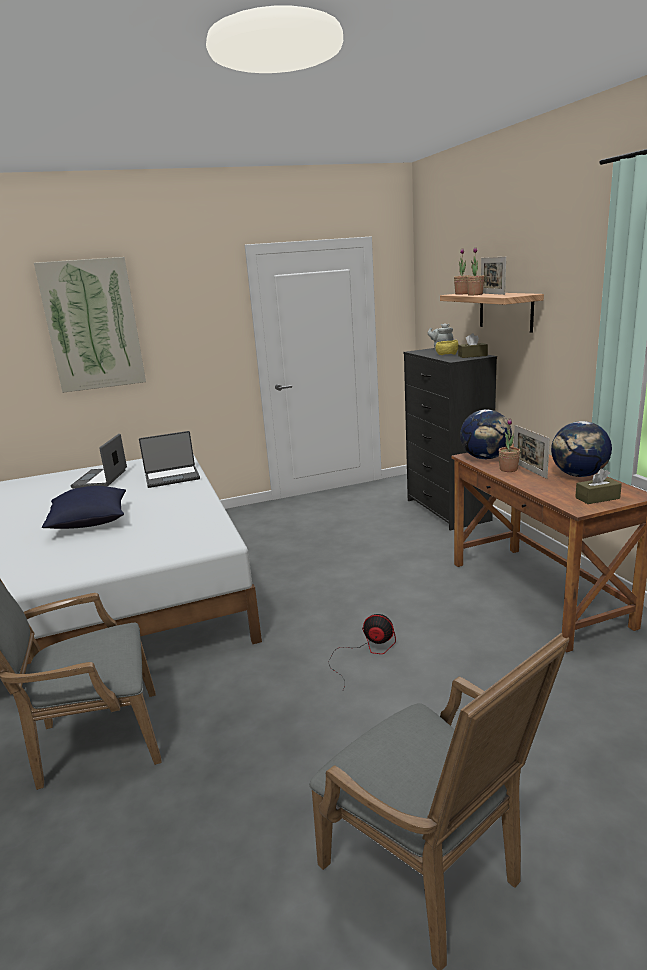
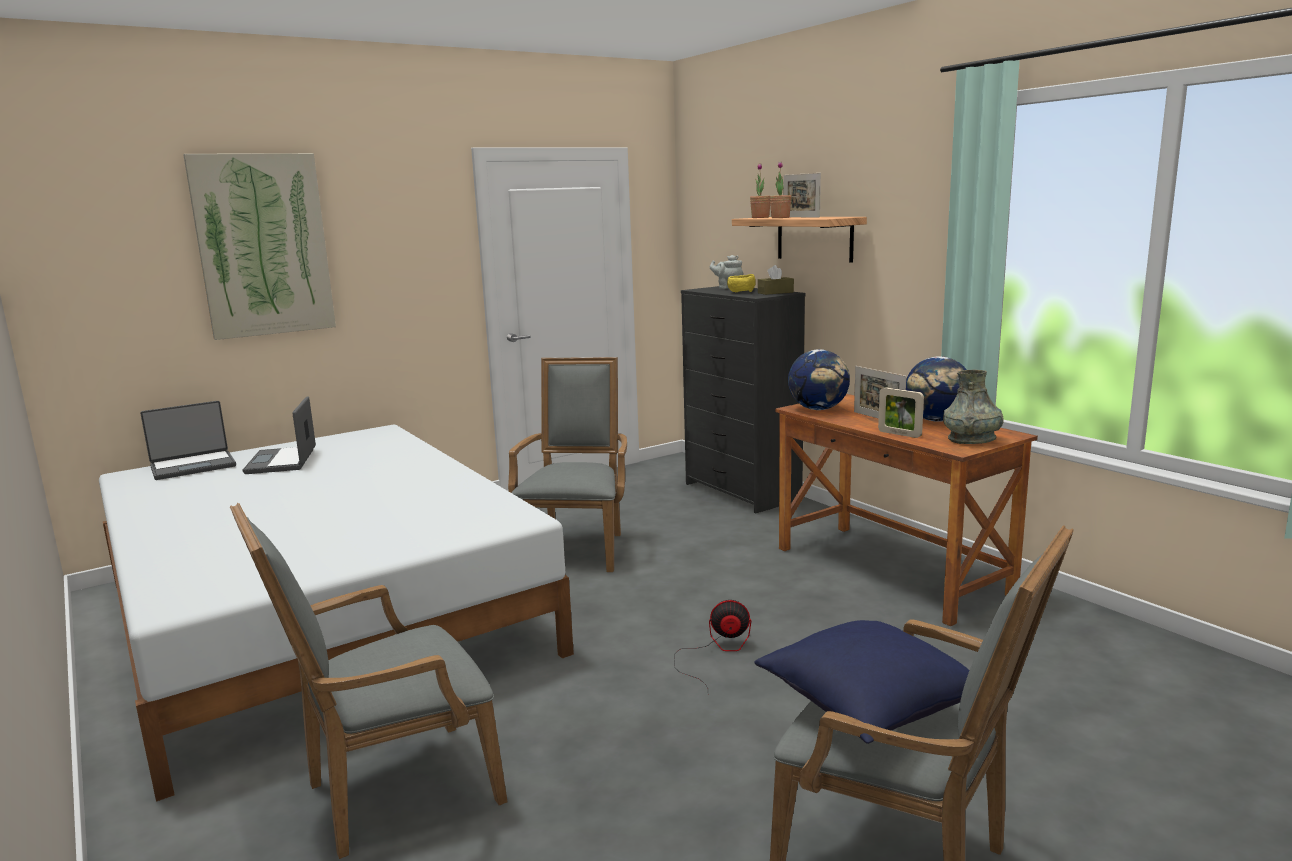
camera: 15 degrees left, 5 degrees down
(89, 522) = (307, 510): blue pillow -> blue pillow (869, 707)
(172, 477) = (393, 454): laptop -> laptop (193, 466)
(305, 550) = (577, 548): none -> grey armchair
(508, 469) = (854, 418): potted plant -> none
(537, 488) = (899, 434): none -> picture frame
(597, 498) = (971, 439): brown tissue box -> grey vase

